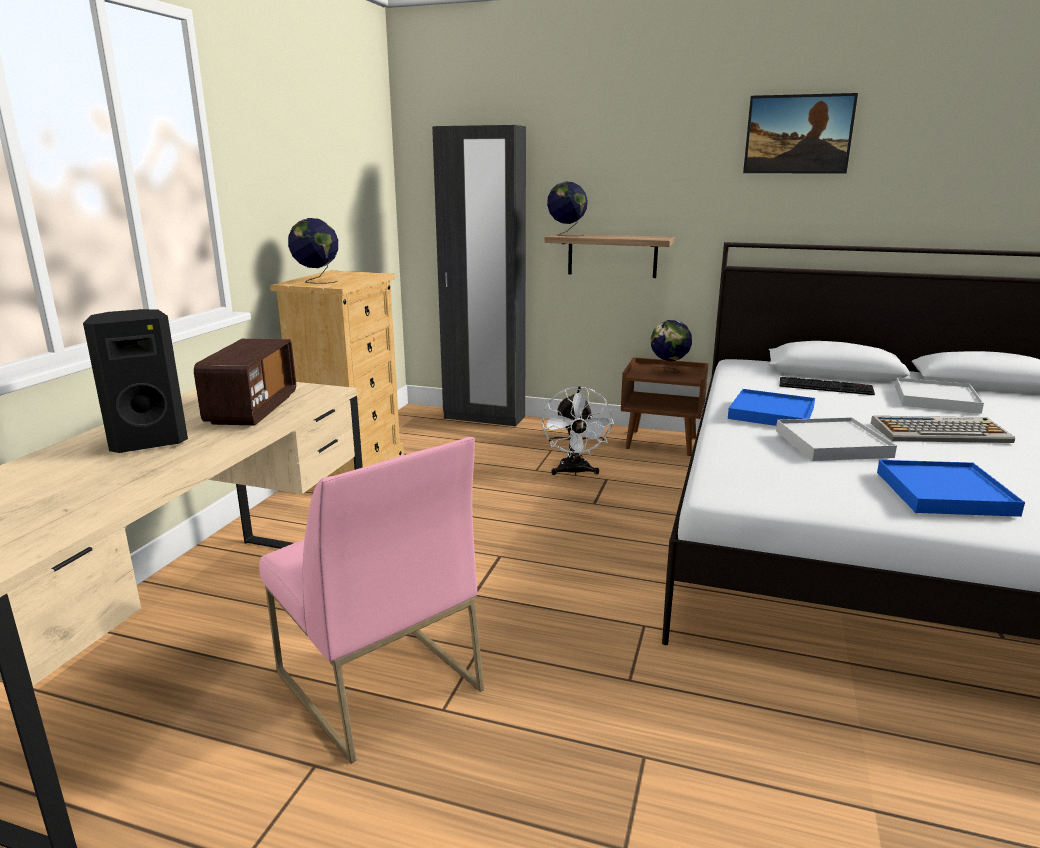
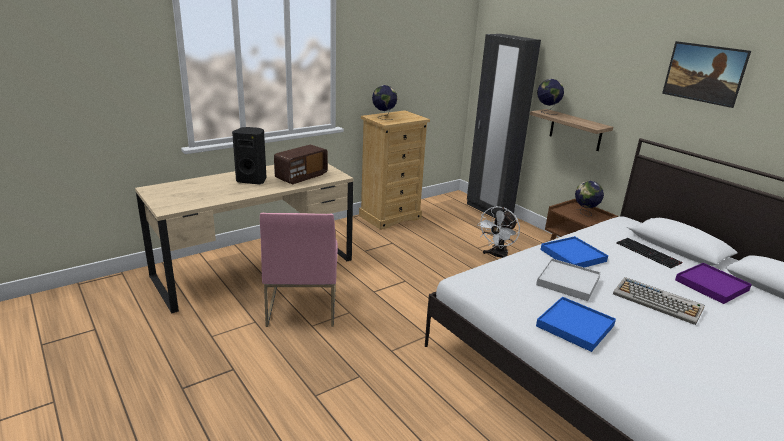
camera: 35 degrees right, 5 degrees up
(936, 399) = (711, 285): white tray -> purple tray

